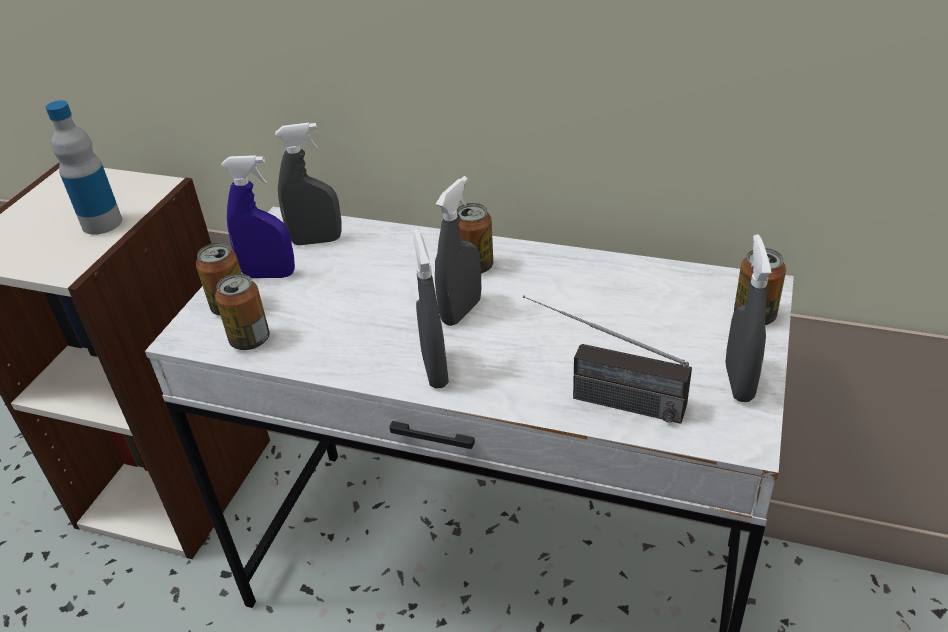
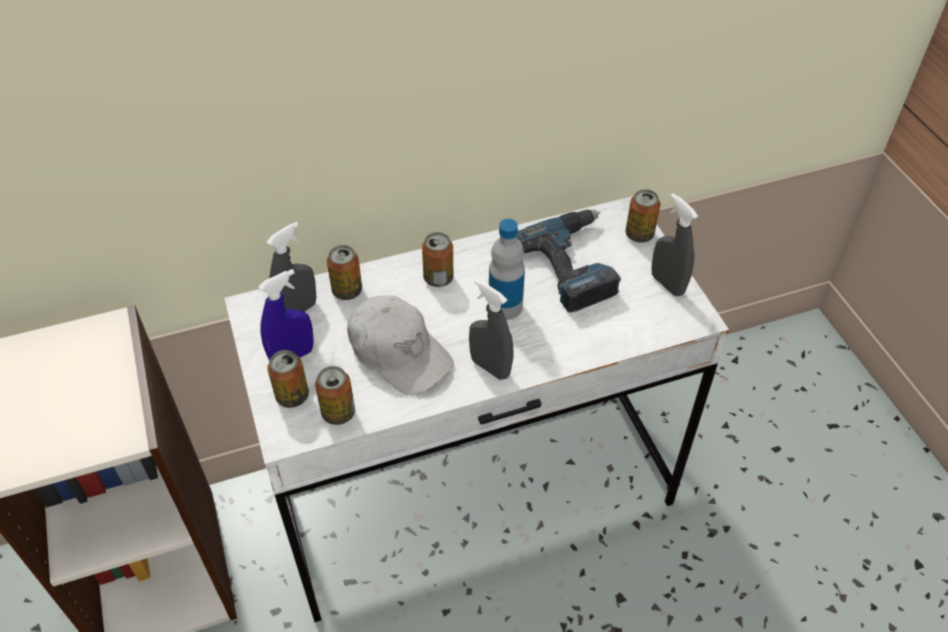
camera: 40 degrees left, 10 degrees up
(102, 223) = (104, 382): bottle -> bottle (505, 306)
(363, 314) = (399, 352): none -> white cap
(377, 242) = (347, 291): none -> can
(461, 311) = (463, 316): grey spray bottle -> none
(599, 397) = (603, 333): radio -> none
(638, 314) = (574, 265): none -> power drill

